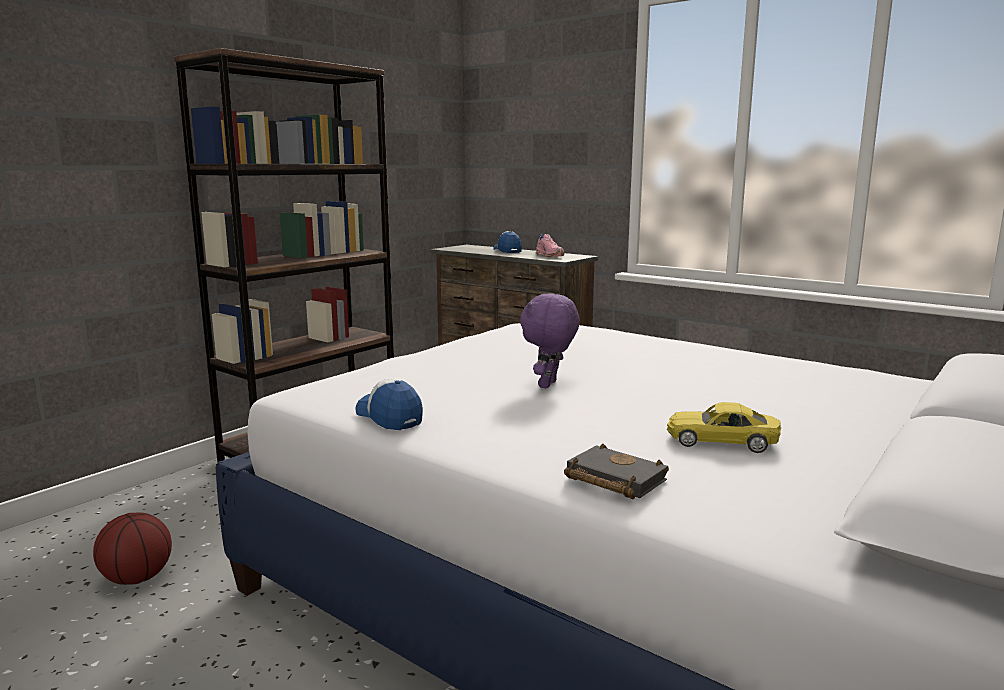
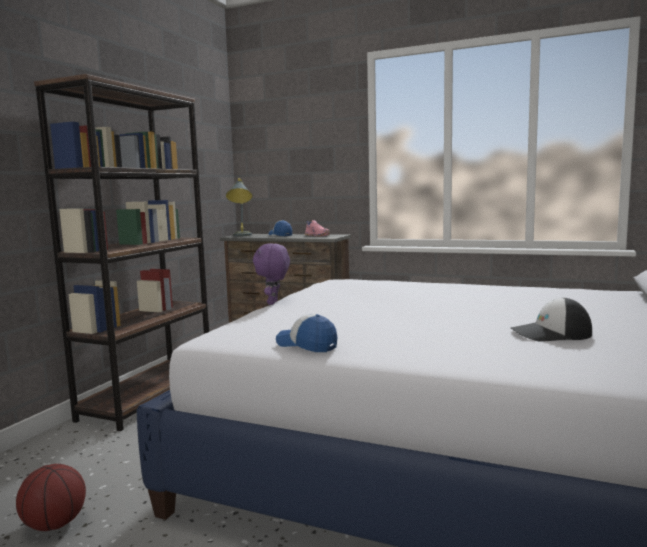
camera: 15 degrees left, 5 degrees down
(458, 248) = (241, 236): none -> grey table lamp
(549, 385) = (394, 315): purple plush toy -> purple plush toy (273, 303)
(611, 479) = (514, 363): black book -> none
(721, 441) = (551, 333): yellow toy car -> cap

